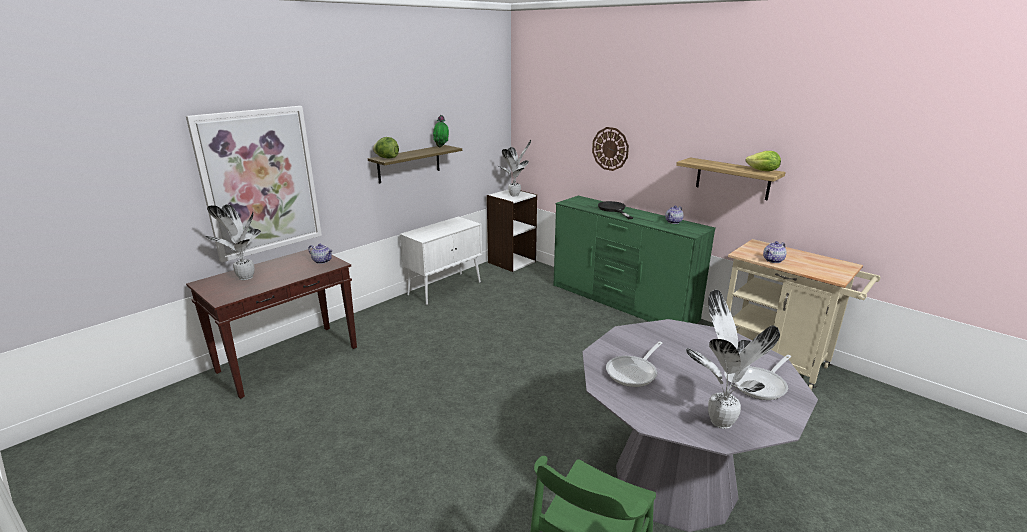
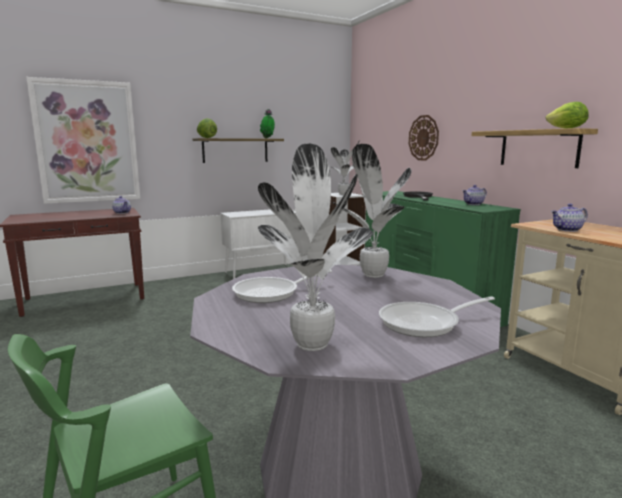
camera: 20 degrees right, 10 degrees down
(245, 278) = (51, 215): potted plant -> potted plant (372, 275)

